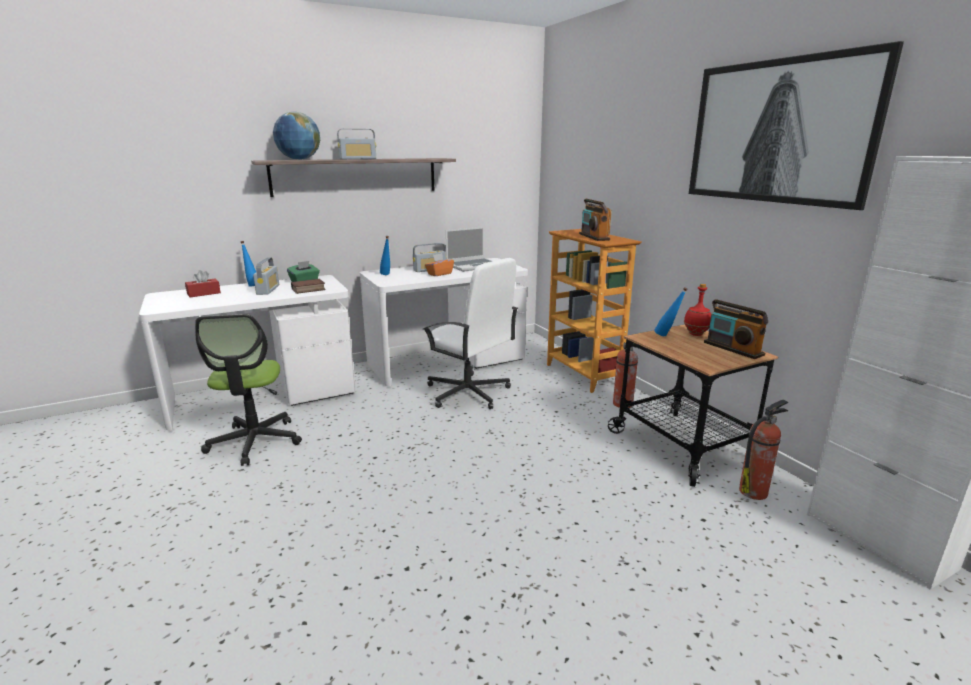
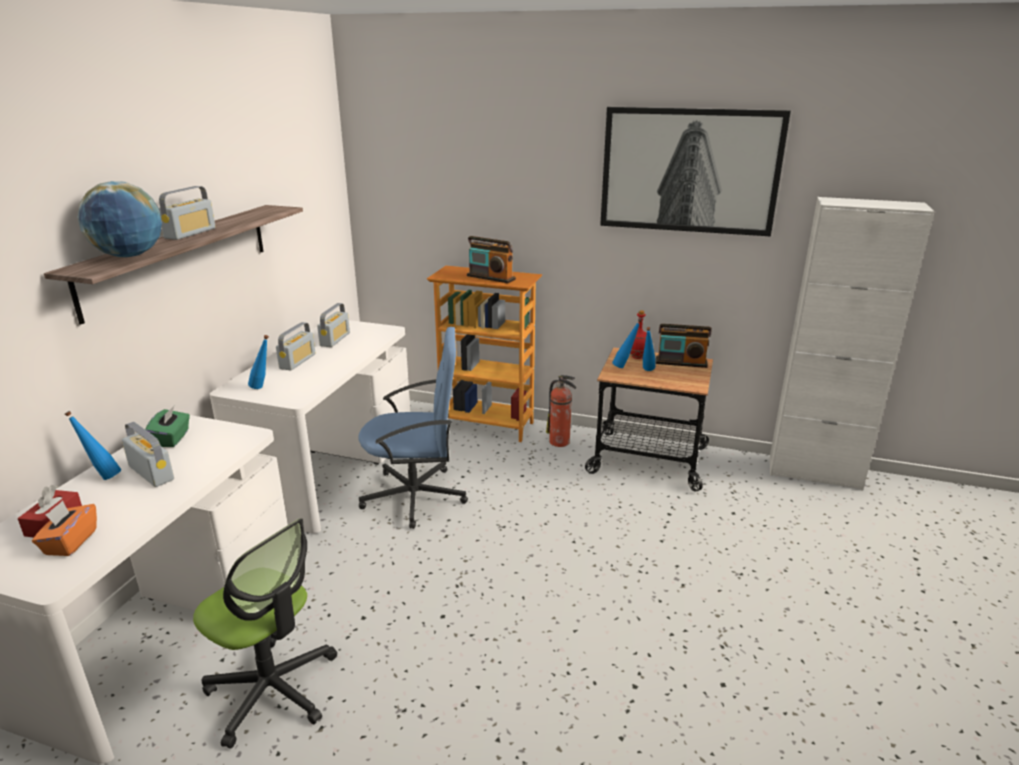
camera: 45 degrees left, 5 degrees up
(308, 289) = (213, 449): book -> none
(439, 274) = (324, 364): orange tissue box -> orange tissue box (70, 542)
(468, 393) = (416, 496): white office chair -> blue office chair
(473, 266) = (335, 339): laptop -> radio
(682, 344) = (647, 371): none -> blue bottle
(754, 491) = (728, 474): fire extinguisher -> none

